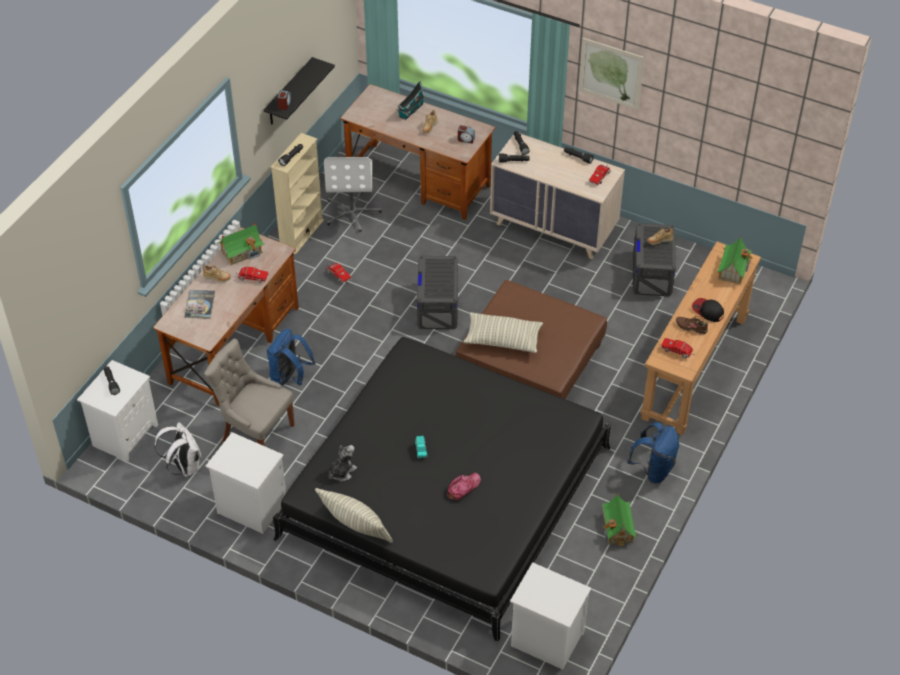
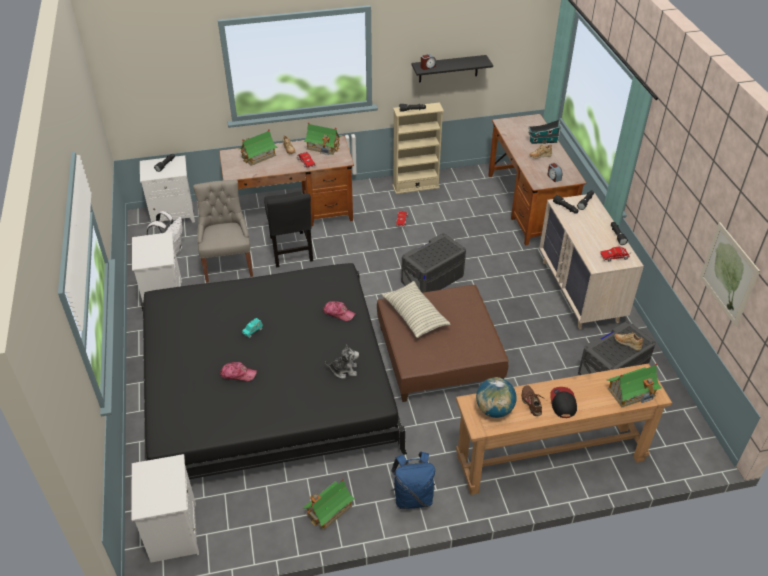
camera: 50 degrees right, 5 degrees down
(200, 305) = (258, 156): book -> toy house
(290, 377) = (291, 251): blue backpack -> black chair
(342, 472) = (194, 304): plush toy -> plush toy (344, 370)
(352, 212) = (462, 195): white office chair -> none
(355, 527) = (149, 339): pillow -> none
(458, 382) = (338, 313): none -> cap
(611, 73) = (670, 165): picture -> picture (728, 274)
(678, 351) = (494, 410): toy truck -> globe

